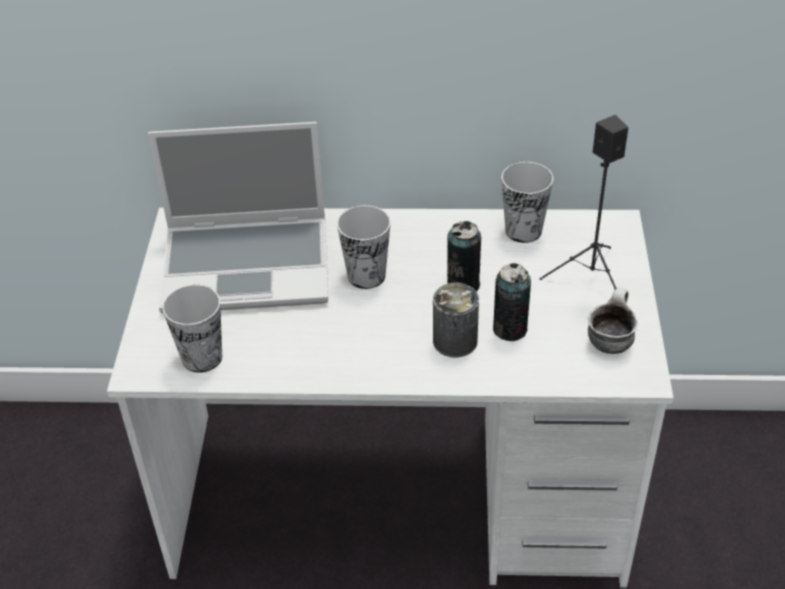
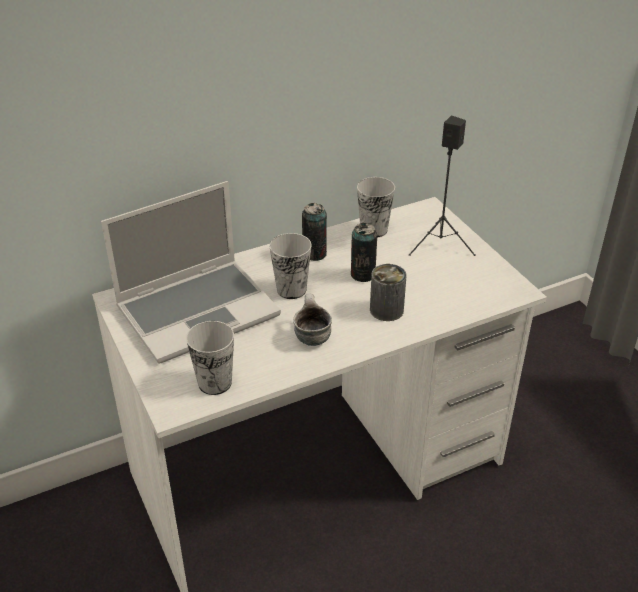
camera: 30 degrees left, 5 degrees down
(510, 329) = (416, 291): can -> can (314, 254)
(609, 338) = (481, 276): mug -> mug (310, 335)

